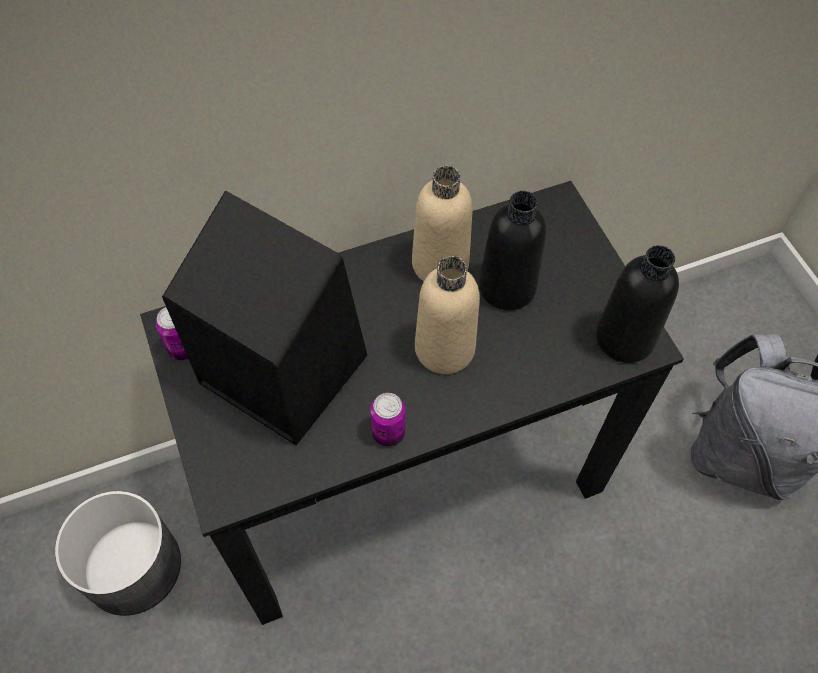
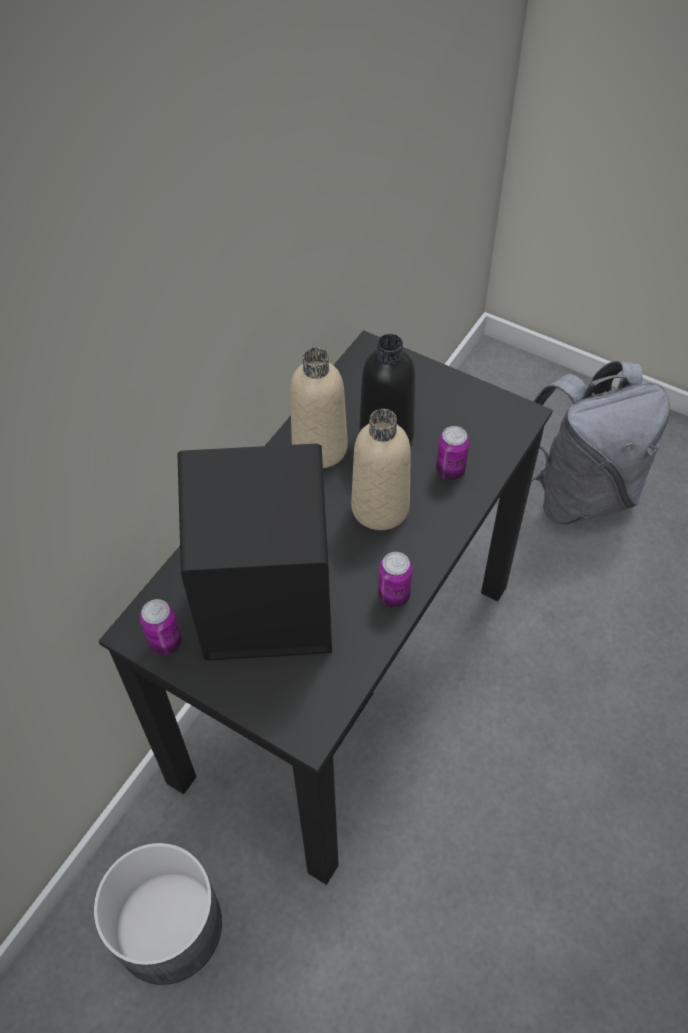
camera: 35 degrees left, 5 degrees down
(534, 355) = (450, 471): none -> can
(624, 338) = (501, 420): black bottle -> none

